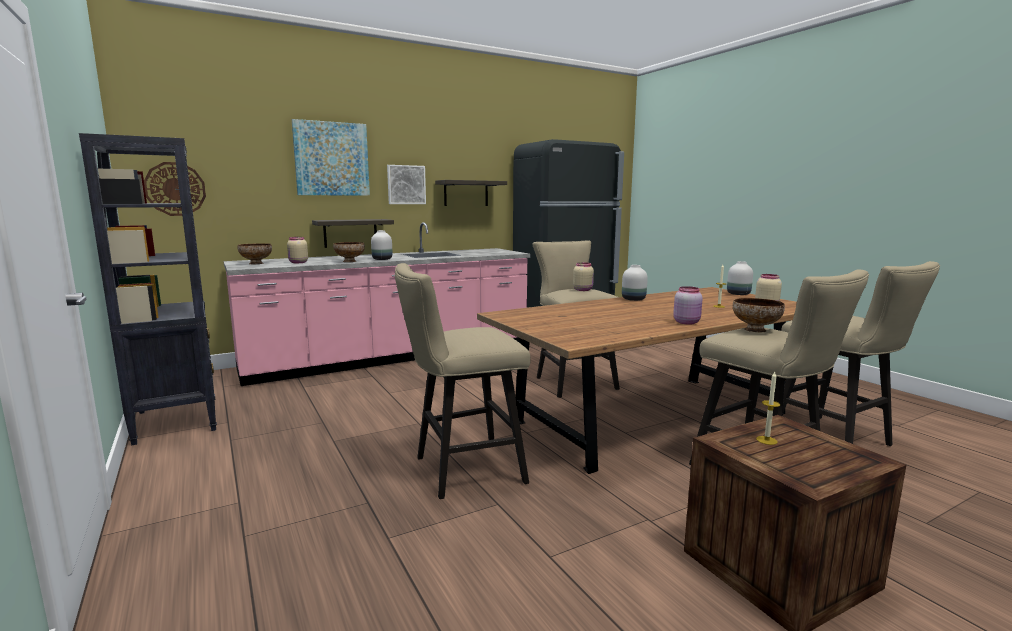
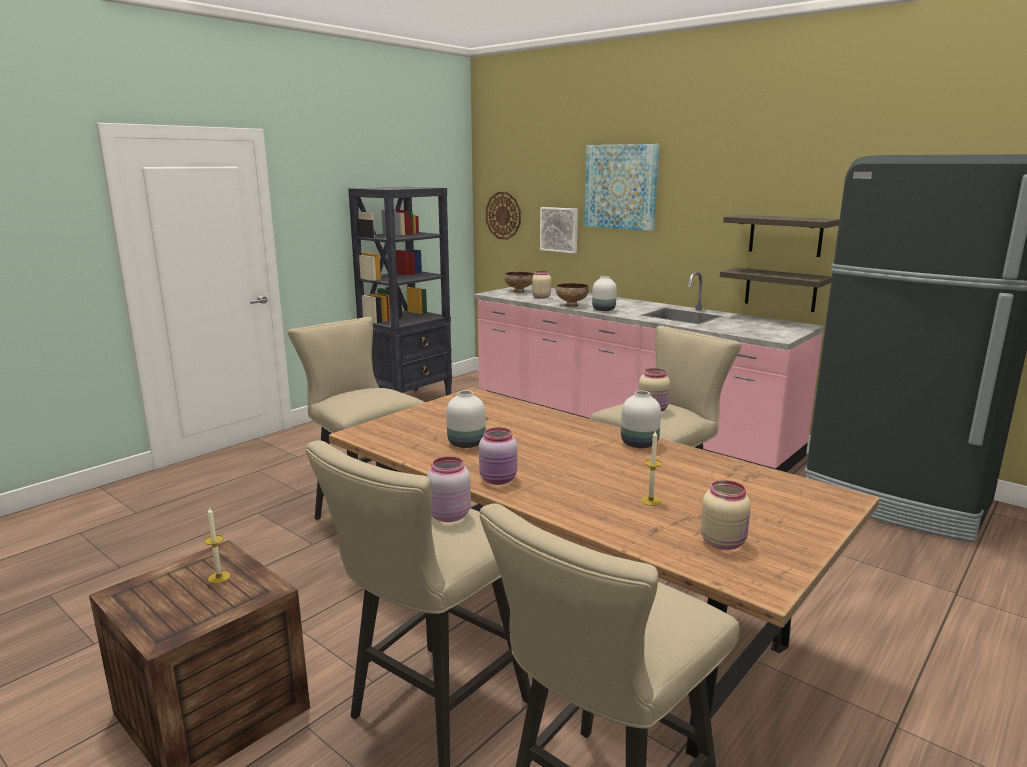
camera: 70 degrees right, 5 degrees up
(350, 233) = (631, 272): shelf -> shelf (780, 289)
(406, 185) = (700, 219): picture -> picture (560, 229)
(738, 294) = (814, 520): white vase -> white vase (465, 443)
(755, 330) = (448, 515): bowl -> pink jar

